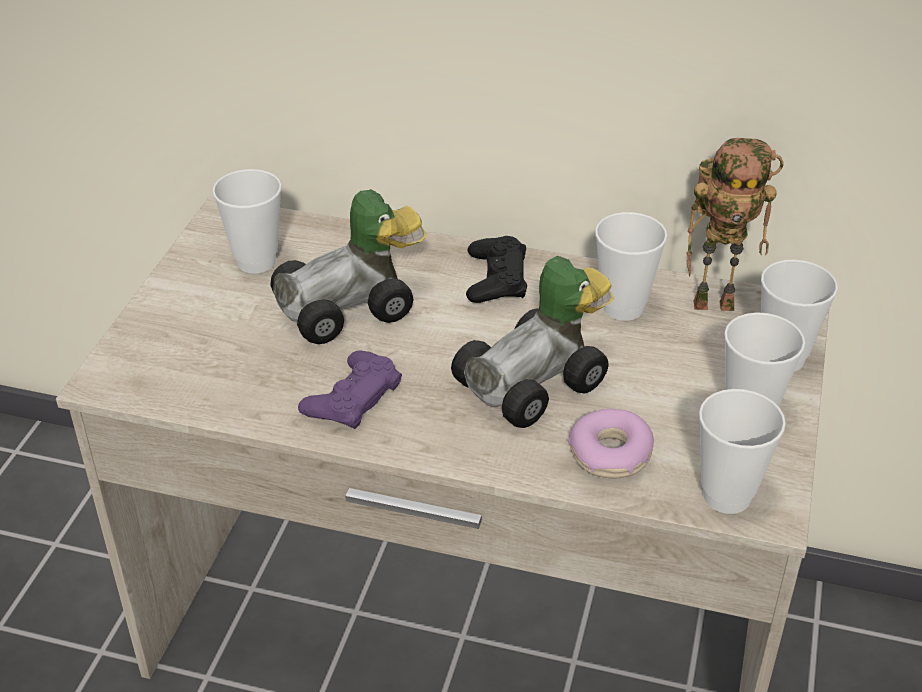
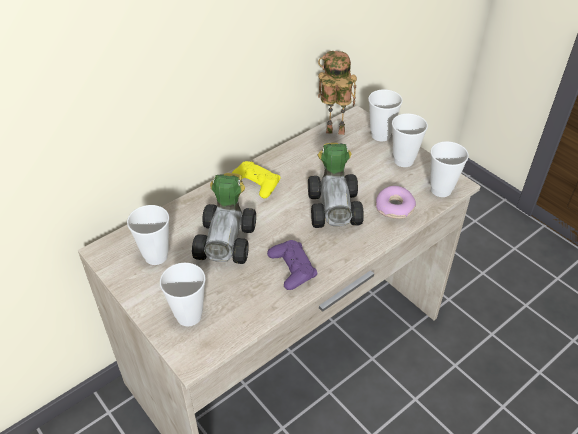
camera: 55 degrees left, 5 degrees up
(496, 278) = (255, 183): black game controller -> yellow game controller
(623, 308) = (312, 158): cup -> cup (189, 316)
(716, 302) = (333, 133): toy robot -> toy robot turned 120 degrees counterclockwise

